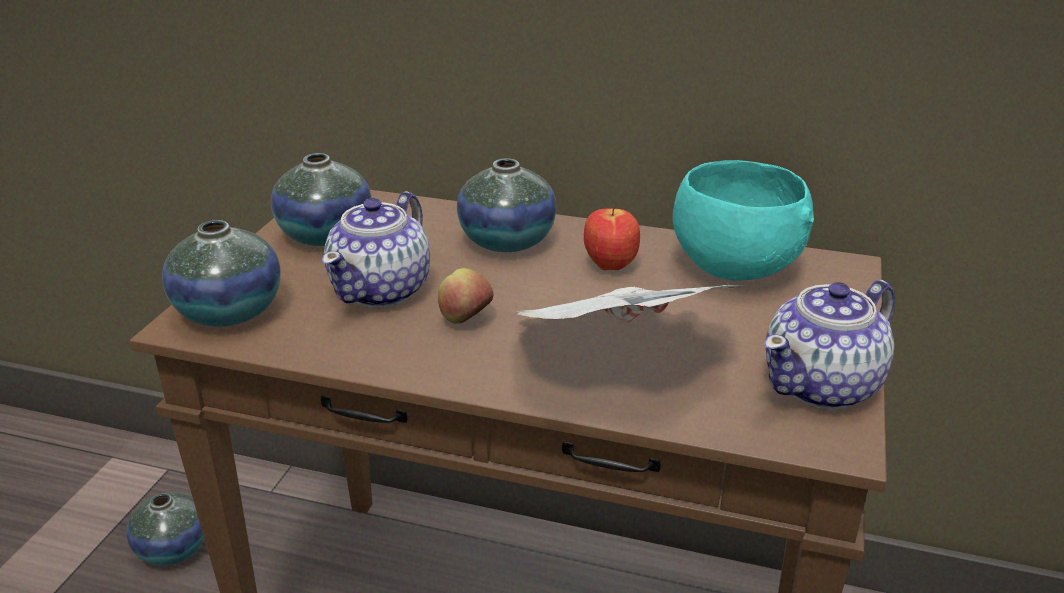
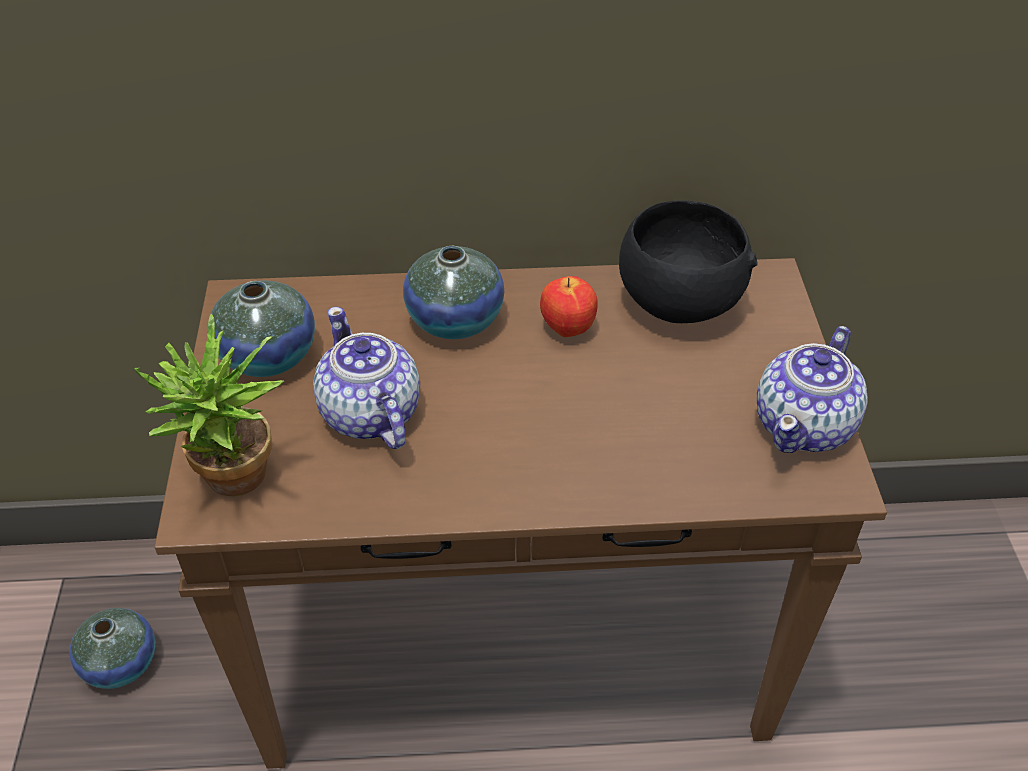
camera: 20 degrees left, 15 degrees up
(229, 312) = (234, 484): vase -> potted plant
(382, 290) = (370, 415): teapot -> teapot turned 150 degrees clockwise
(466, 320) = (470, 433): apple -> none
(620, 352) = (626, 434): newspaper -> none
(733, 267) = (676, 303): turquoise bowl -> black bowl

